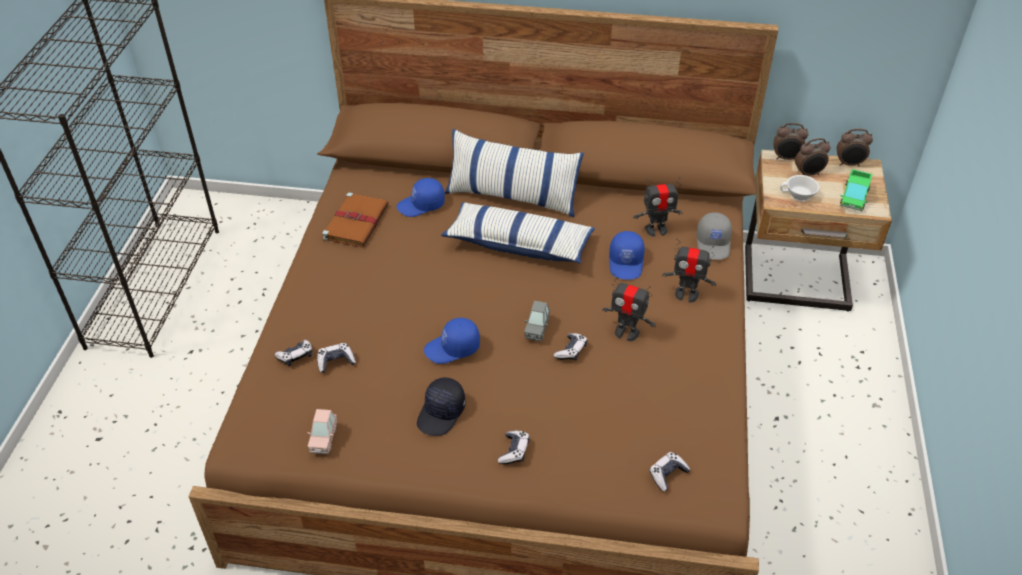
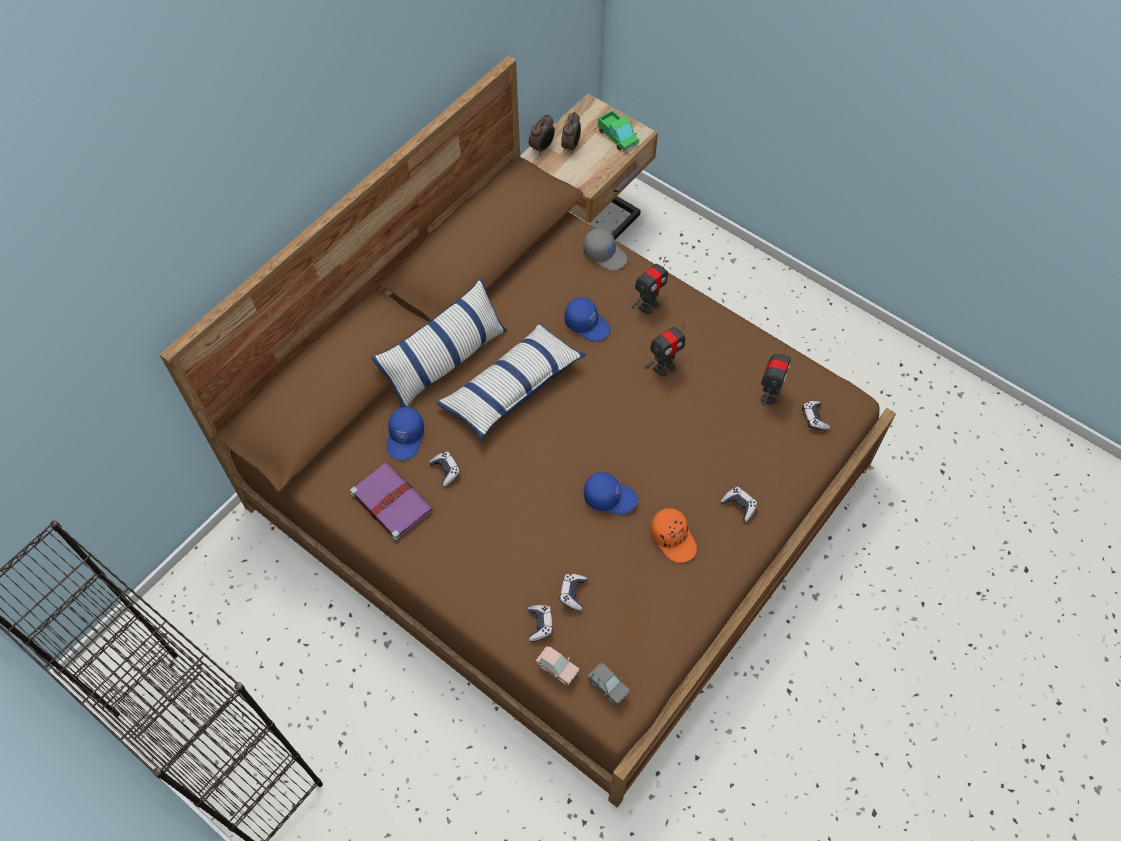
camera: 60 degrees left, 15 degrees up
(323, 439) = (652, 638): pink toy car -> pink toy car (557, 668)
(356, 221) = (390, 501): brown book -> purple book
(442, 413) = (673, 538): black cap -> orange cap
(452, 348) = (610, 497): blue cap -> blue cap turned 90 degrees counterclockwise
(537, 328) = (622, 425): grey toy car -> grey toy car (608, 686)
(571, 351) = (659, 415): game controller -> game controller (446, 470)
(656, 230) = (562, 282): toy robot -> toy robot (769, 395)
(799, 196) = (591, 168): white cup -> none
(849, 164) = (579, 114): alarm clock -> none

